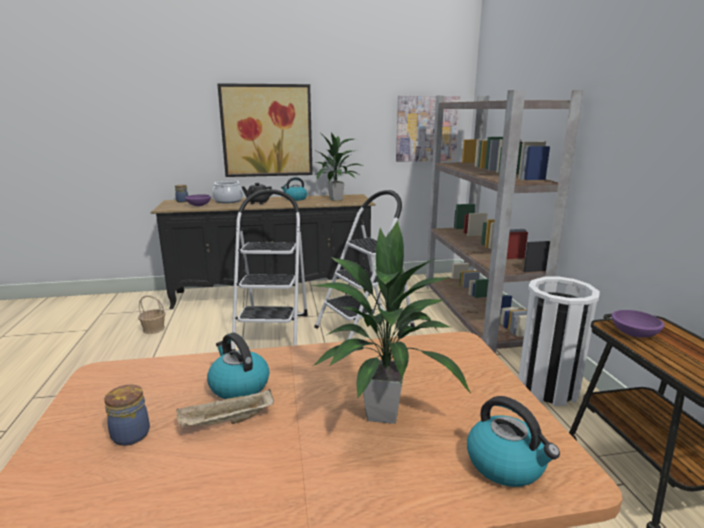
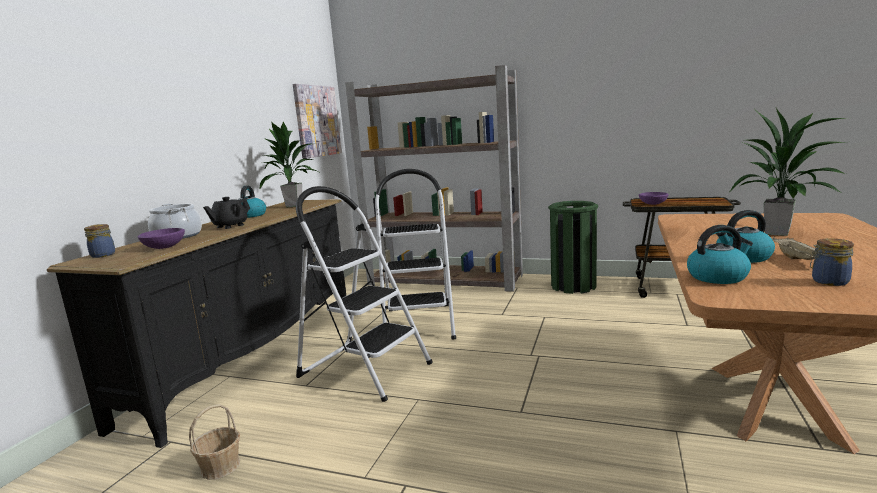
camera: 60 degrees left, 5 degrees down
(267, 131) = (180, 127): picture -> none
(506, 464) = (822, 221): kettle -> kettle (718, 277)
(547, 388) = (573, 286): white trash can -> green trash can

